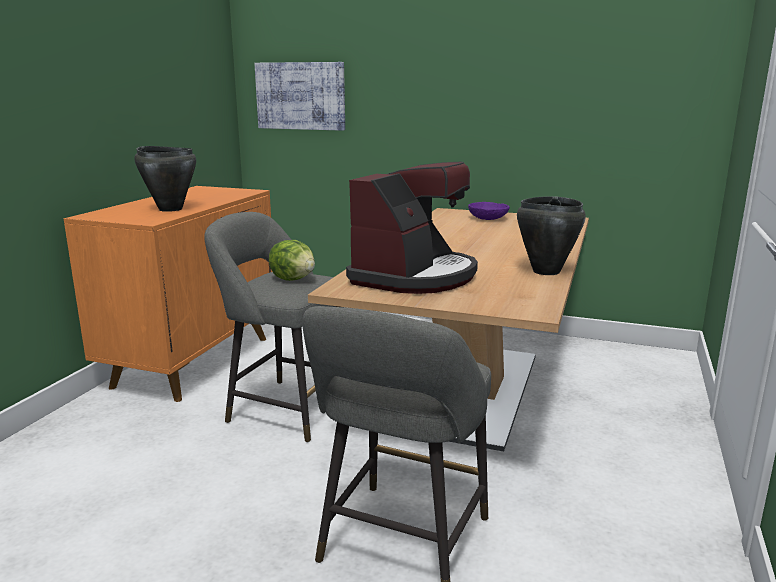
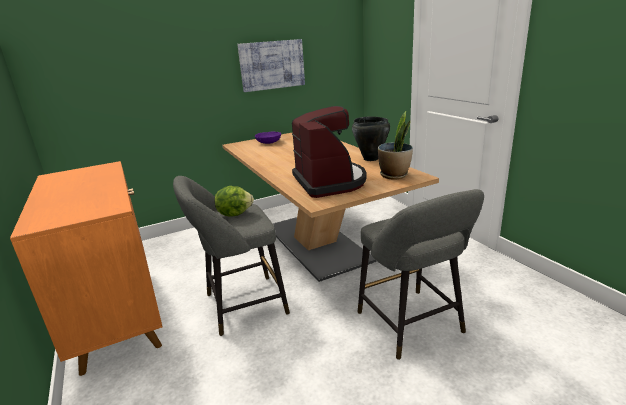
camera: 45 degrees left, 5 degrees up
(170, 209) = (95, 196): black cooking pot -> none
(300, 96) = (90, 81): picture -> picture (272, 65)
(508, 298) = (394, 175): none -> potted plant

